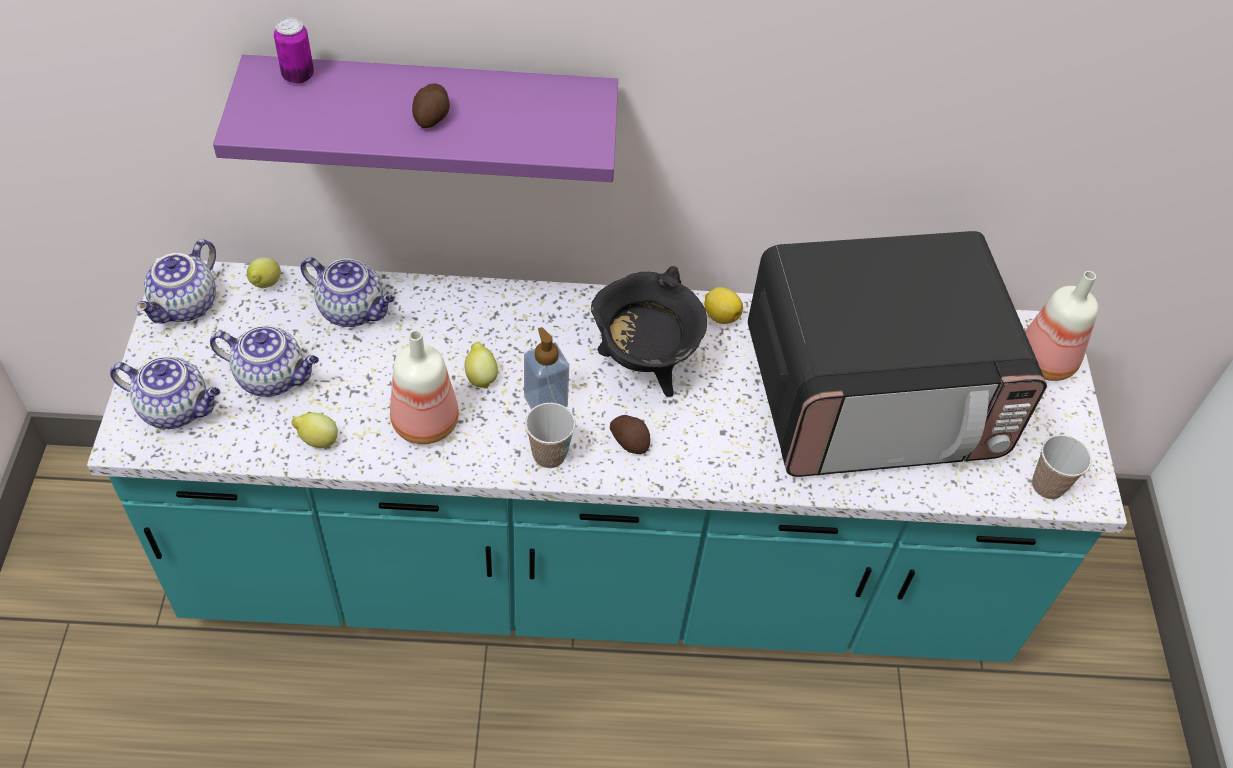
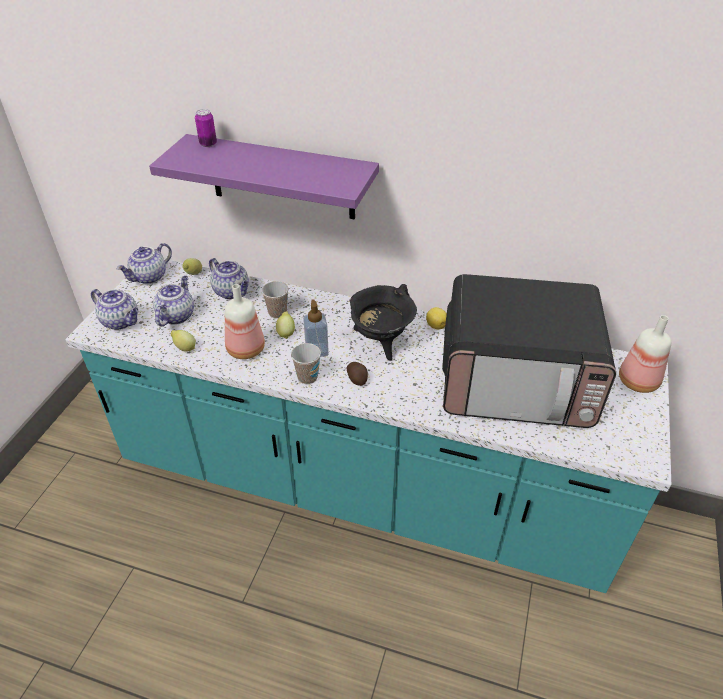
camera: 20 degrees right, 10 degrees down
(273, 377) = (176, 315): teapot -> teapot turned 105 degrees counterclockwise
(432, 116) = (268, 167): potato -> none
(1048, 485) = (619, 451): cup -> cup (277, 313)

